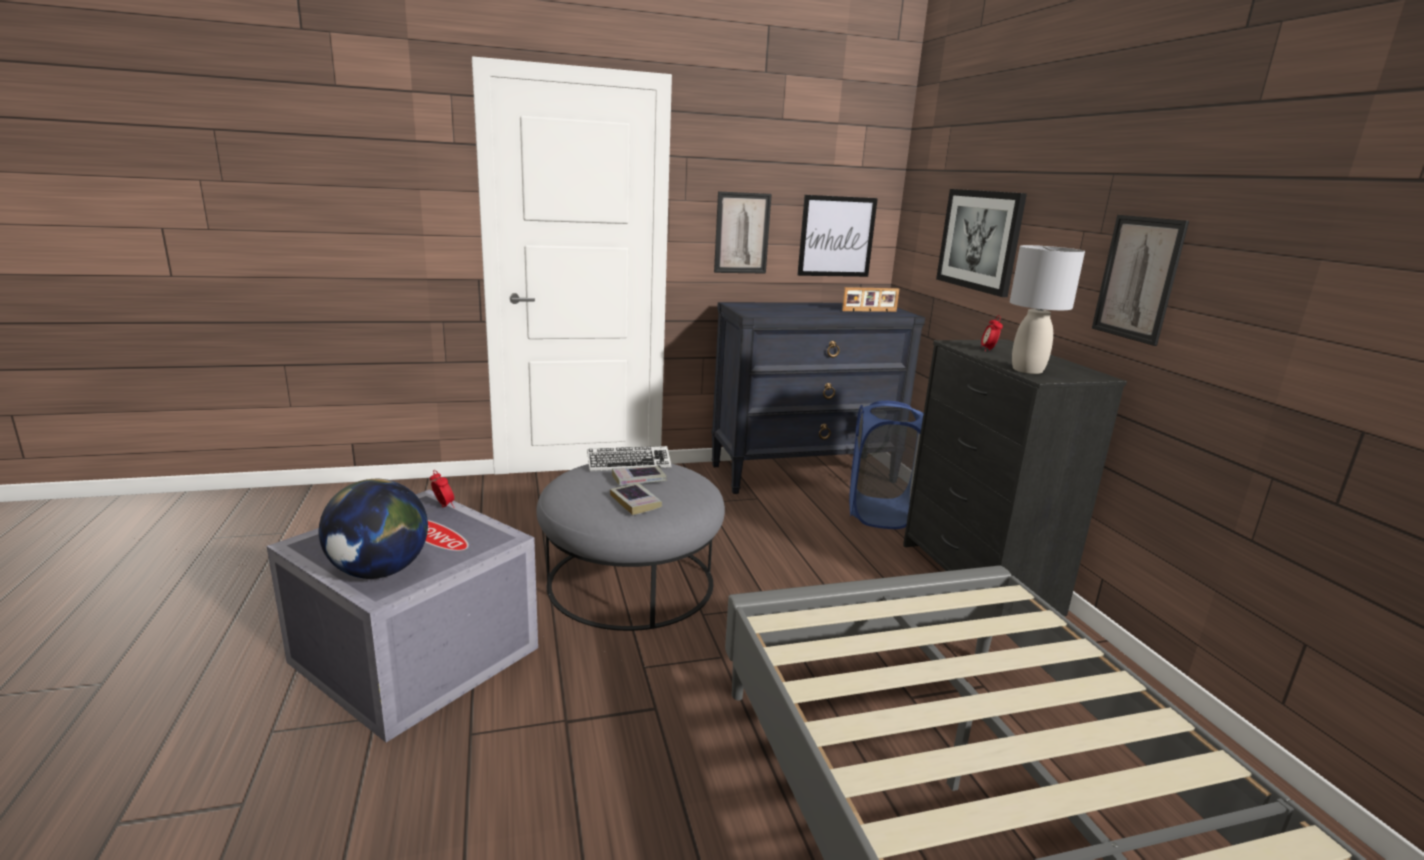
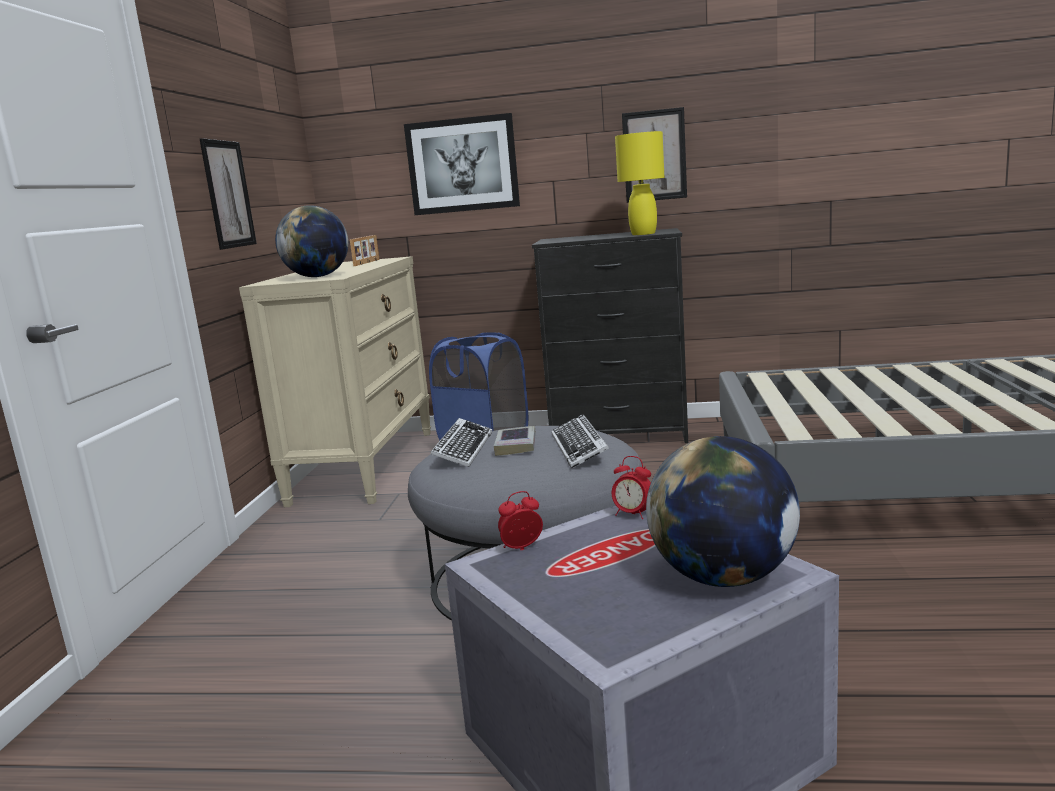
camera: 65 degrees left, 5 degrees down
(635, 502) = (579, 448): book -> keyboard
(764, 310) = (317, 276): none -> globe
(804, 473) = (365, 465): black dresser -> beige dresser
(836, 236) = (286, 193): picture -> none
(988, 350) = (576, 239): alarm clock -> alarm clock (632, 514)
(1027, 370) = (643, 234): grey table lamp -> yellow table lamp

